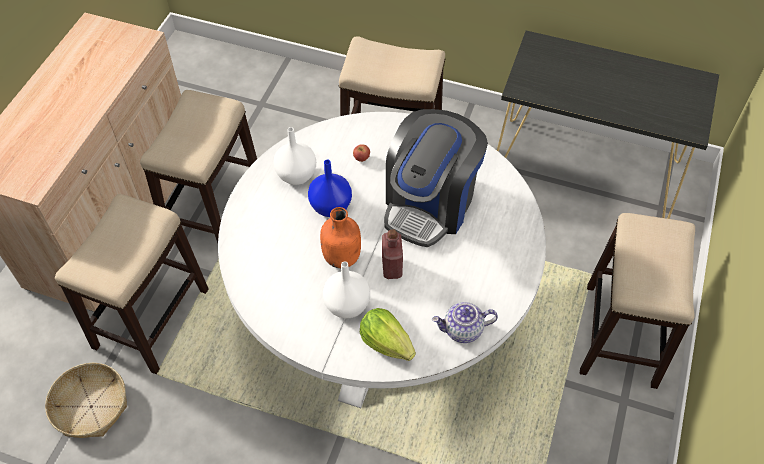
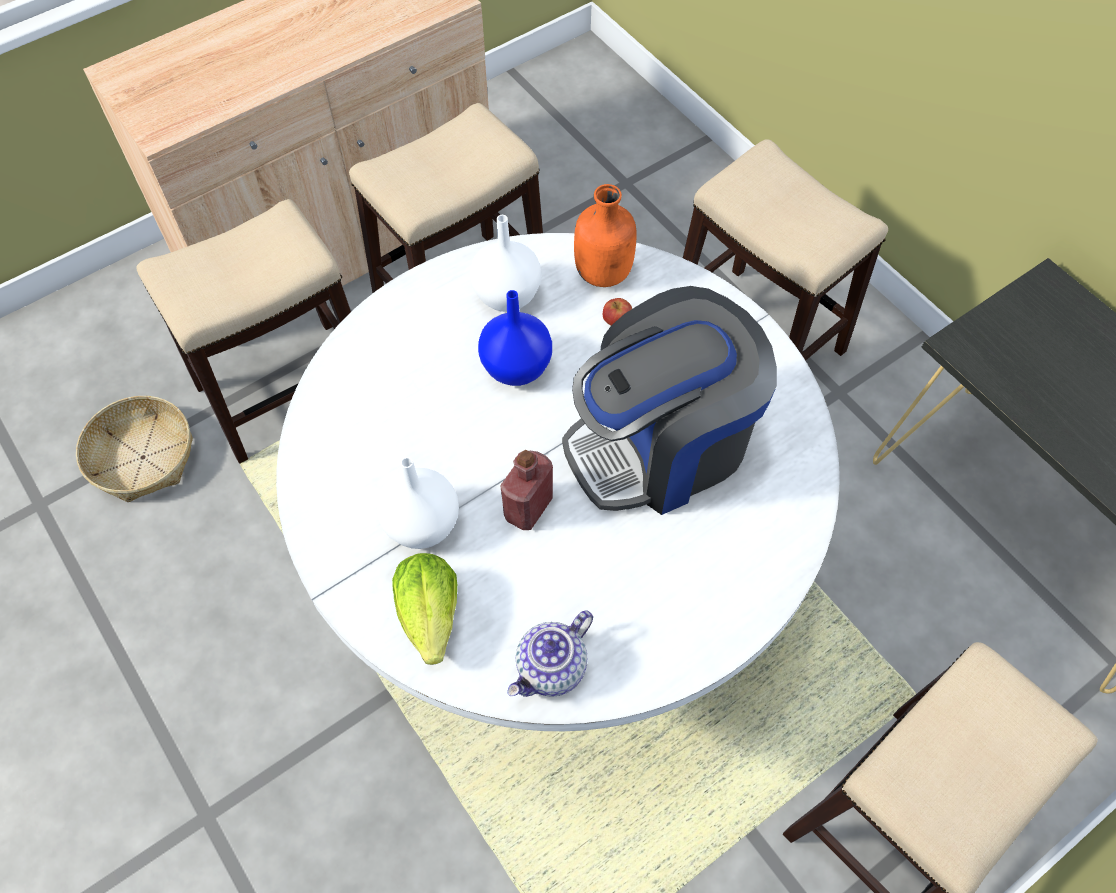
camera: 35 degrees right, 5 degrees up
(342, 257) = (473, 450): orange bottle -> orange bottle (604, 272)
(462, 330) = (552, 669): teapot -> teapot turned 75 degrees counterclockwise

